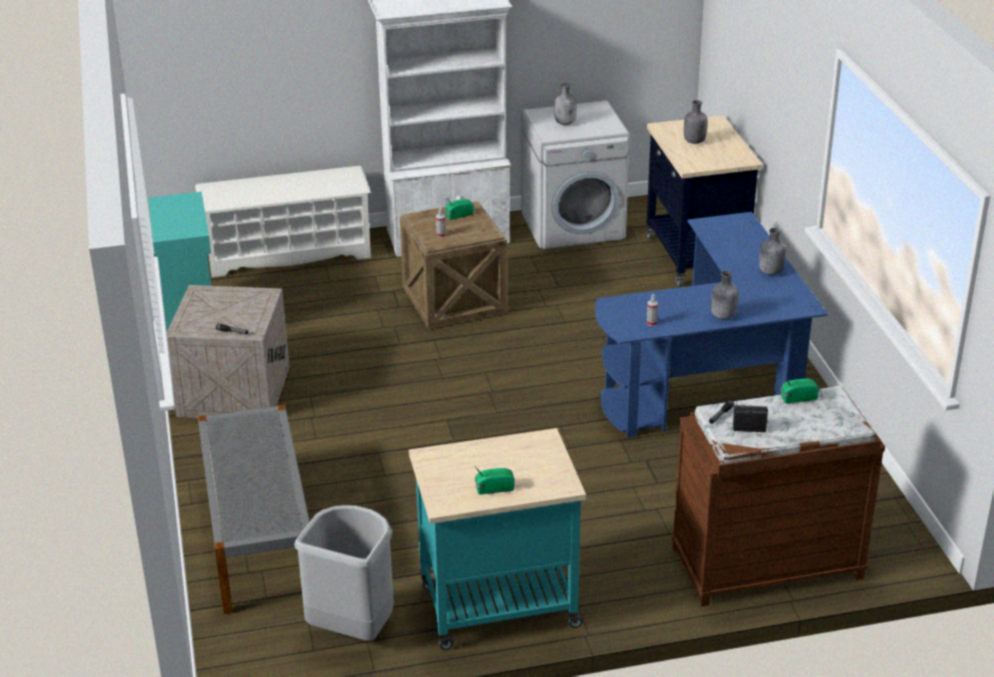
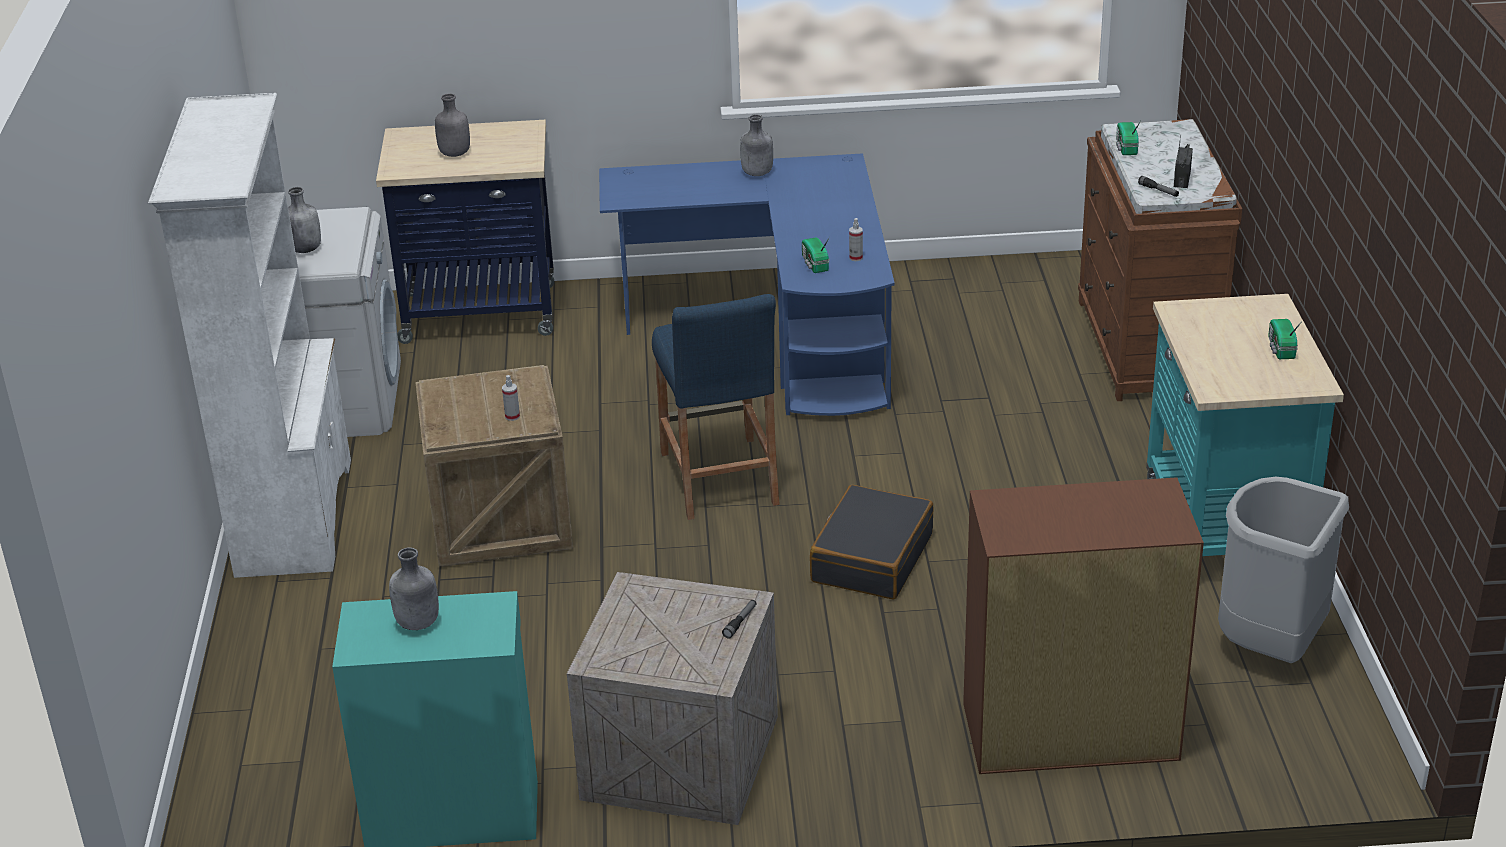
camera: 80 degrees left, 0 degrees up
(258, 536) = (1068, 731): grey bench -> brown cabinet
(289, 254) = (256, 690): white shoe rack -> none
(437, 443) = (871, 558): none -> black suitcase
(458, 215) = (457, 398): radio -> radio (814, 264)
(519, 373) = (719, 478): none -> blue stool
(722, 316) = (852, 212): grey bottle -> grey bottle (418, 623)

